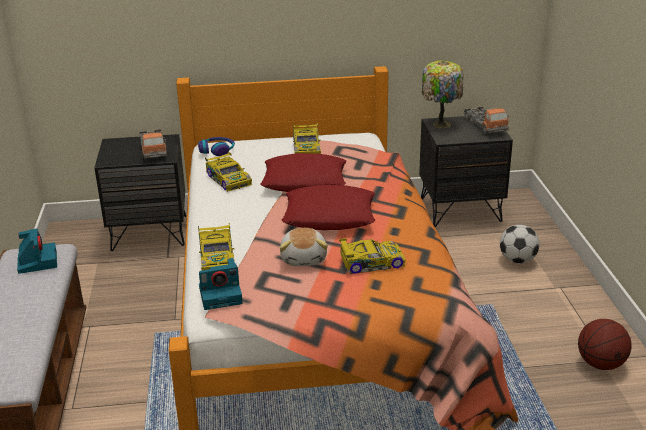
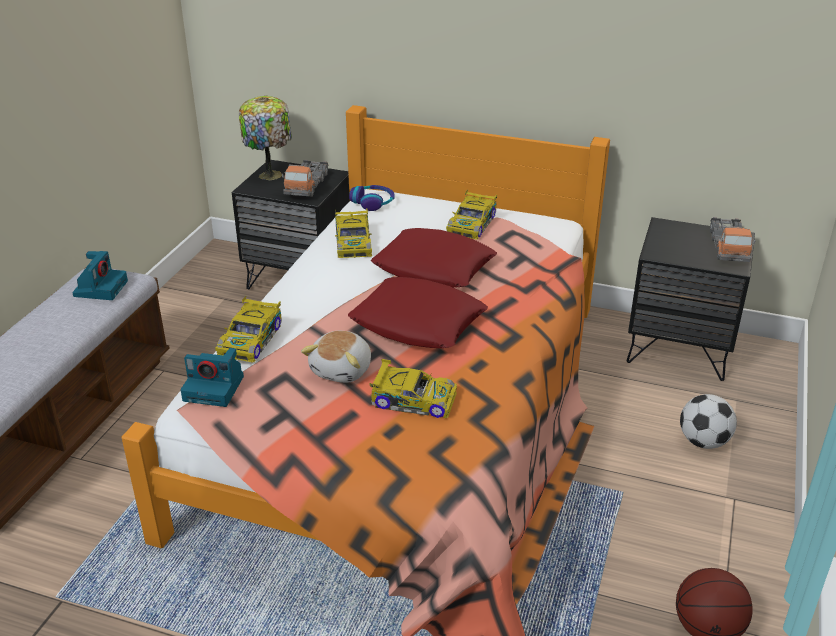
camera: 25 degrees right, 5 degrees up
(440, 124) = (670, 230): table lamp -> table lamp (270, 174)

